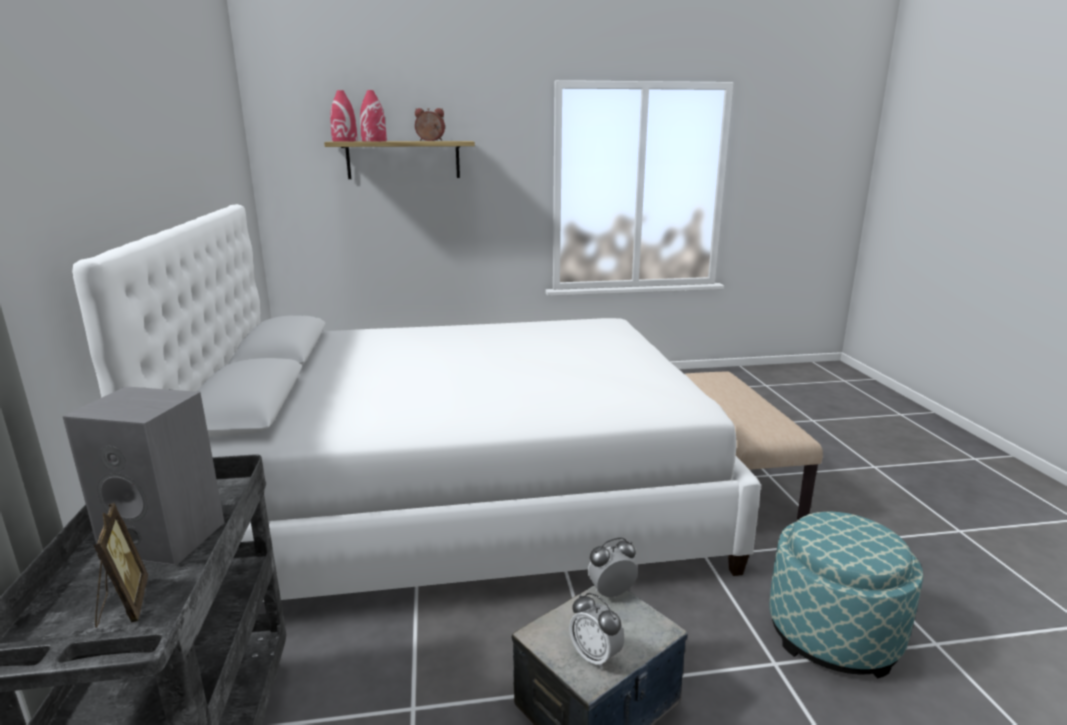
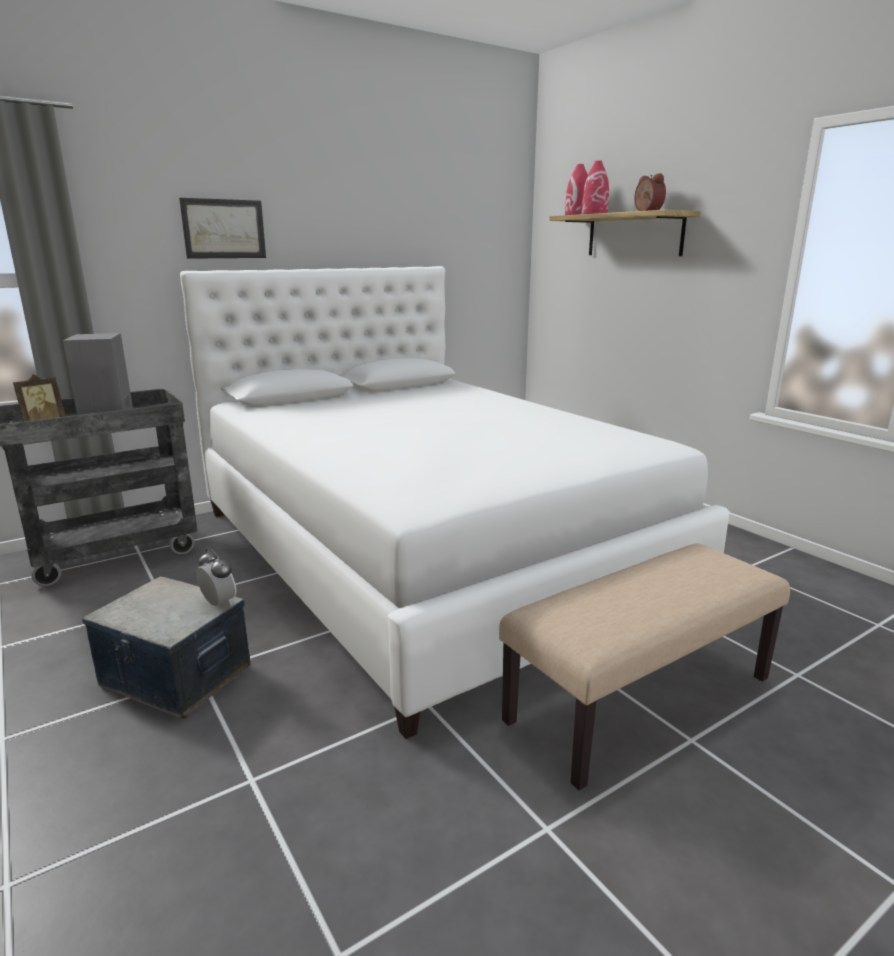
camera: 65 degrees right, 0 degrees up
(78, 181) = (224, 229): none -> picture
(595, 656) = (134, 610): alarm clock -> none
(833, 634) = (320, 830): ottoman -> none

